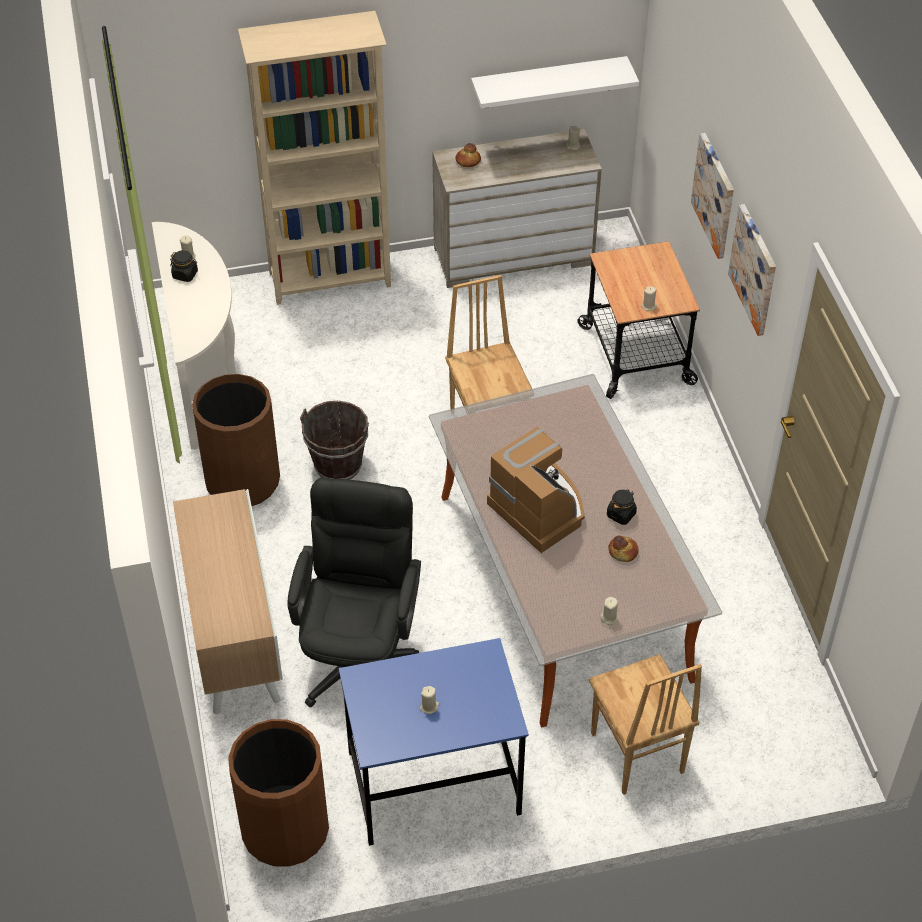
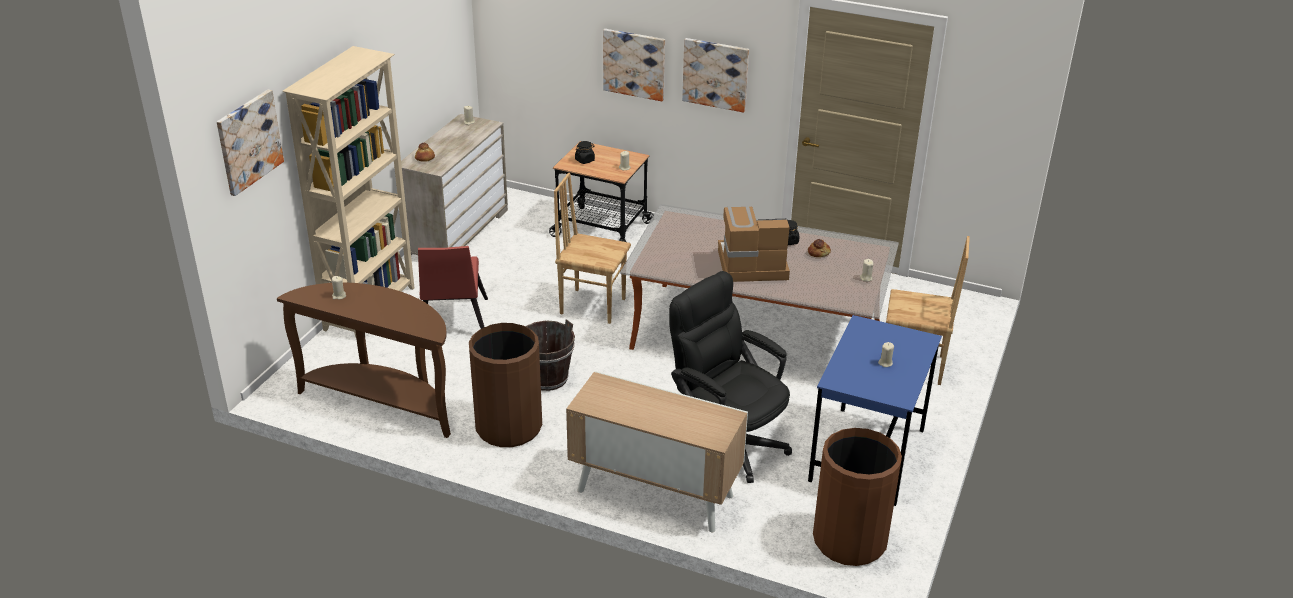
camera: 55 degrees left, 15 degrees down
(176, 64) = (248, 141): none -> picture
(185, 274) = (357, 304): black jar -> black jar (585, 160)
(205, 377) = (384, 402): white console table -> brown console table
(362, 348) = (453, 323): none -> red chair
(549, 82) = (438, 80): white shelf -> none

